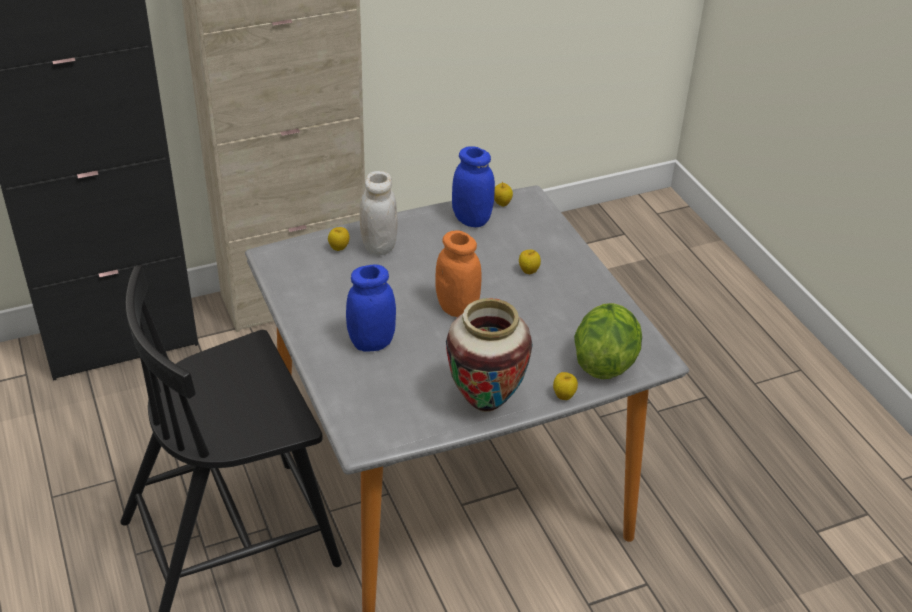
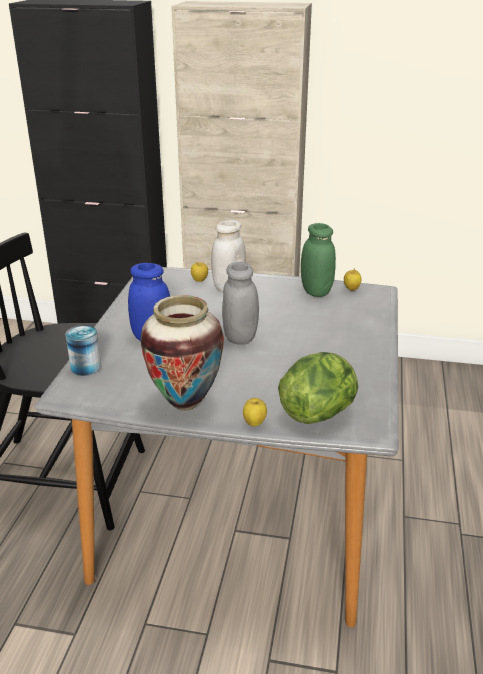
camera: 35 degrees right, 10 degrees down
(347, 405) = (86, 367): none -> can
(457, 307) = (240, 337): orange jar -> grey jar
(471, 220) = (316, 291): blue jar -> green jar
(528, 271) = (324, 333): apple -> none

